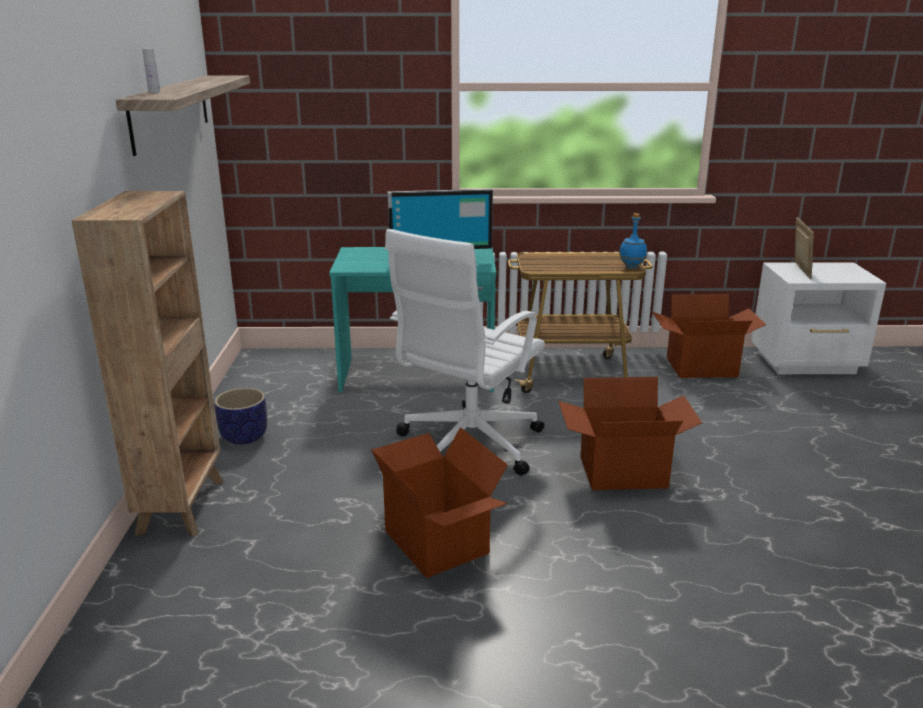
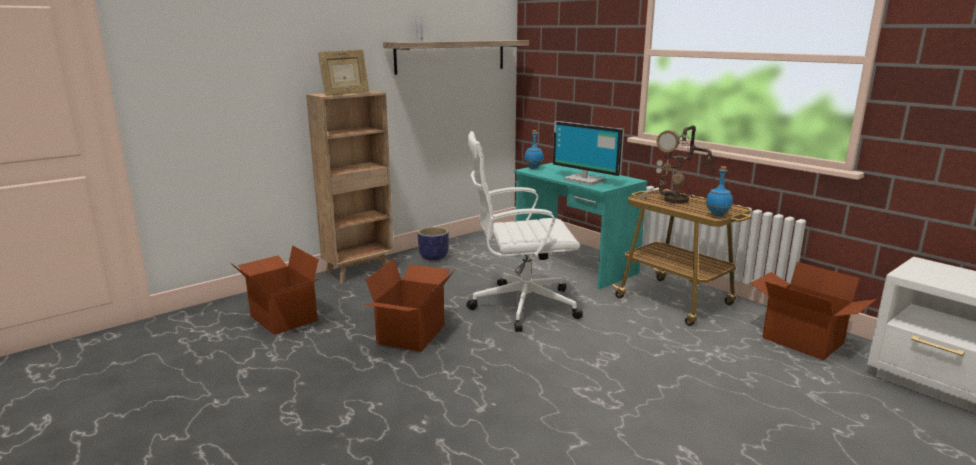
camera: 50 degrees right, 5 degrees down
(344, 263) = (533, 168): none -> blue bottle
(568, 262) = (677, 201): none -> table lamp
(623, 473) = (576, 361): cardboard box -> cardboard box (282, 318)
(799, 271) = (934, 272): picture frame -> picture frame (345, 94)

